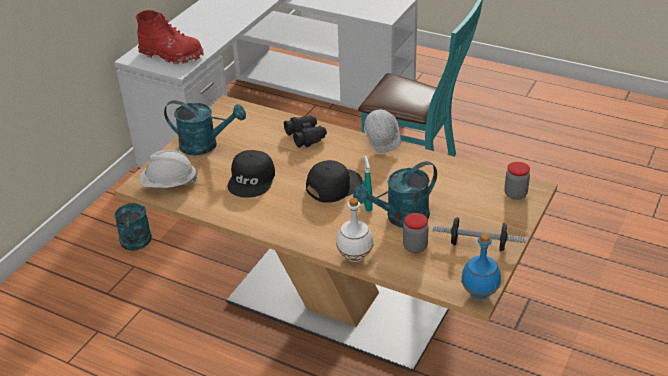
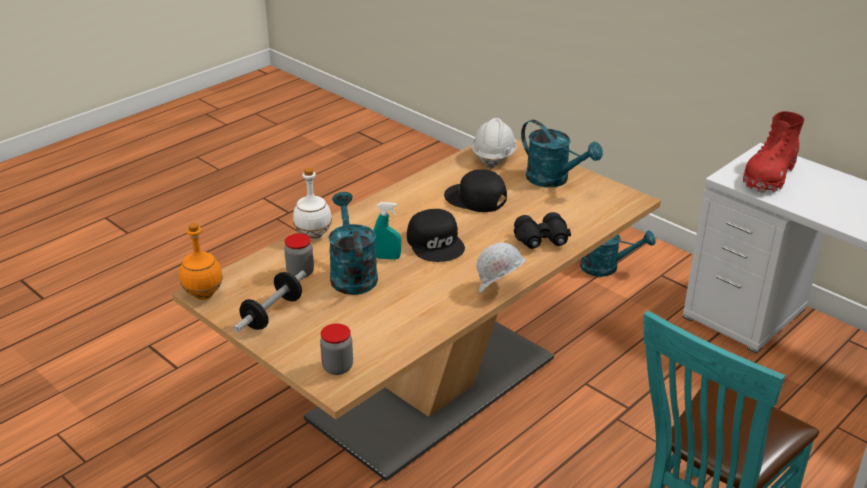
camera: 105 degrees right, 5 degrees down
(205, 145) = (554, 180): turquoise watering can -> turquoise watering can turned 75 degrees counterclockwise
(480, 293) = (203, 295): blue bottle -> orange bottle

